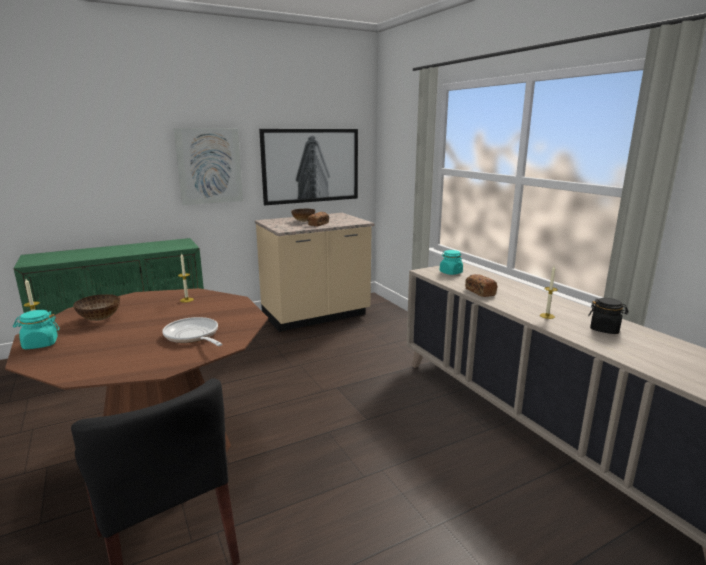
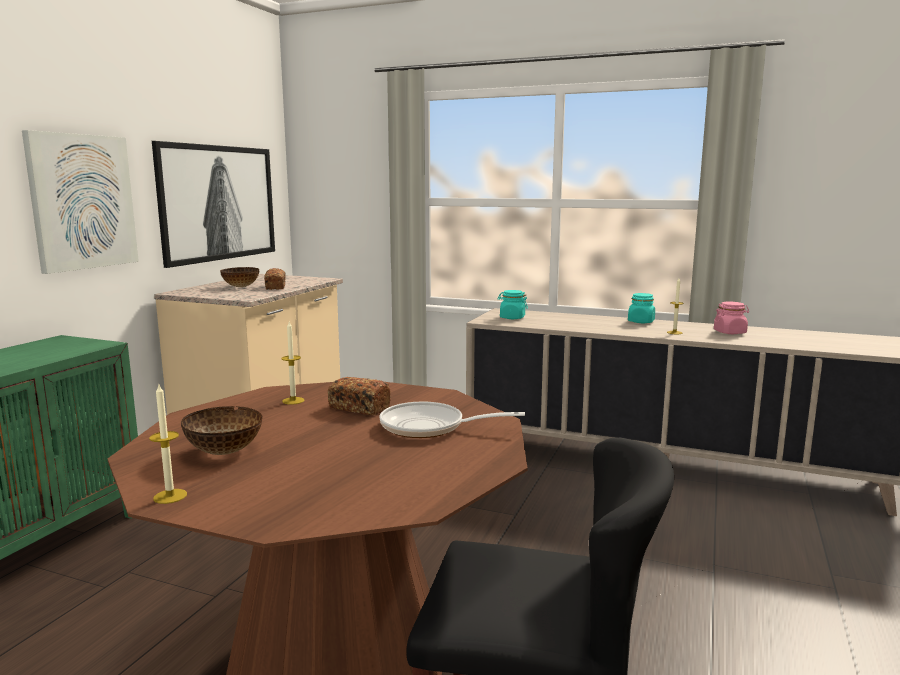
camera: 40 degrees left, 5 degrees down
(40, 344) = (225, 503): turquoise jar -> turquoise jar (641, 322)
(480, 292) = (581, 327): bread -> bread (359, 408)
(605, 329) = (730, 332): black jar -> pink jar

